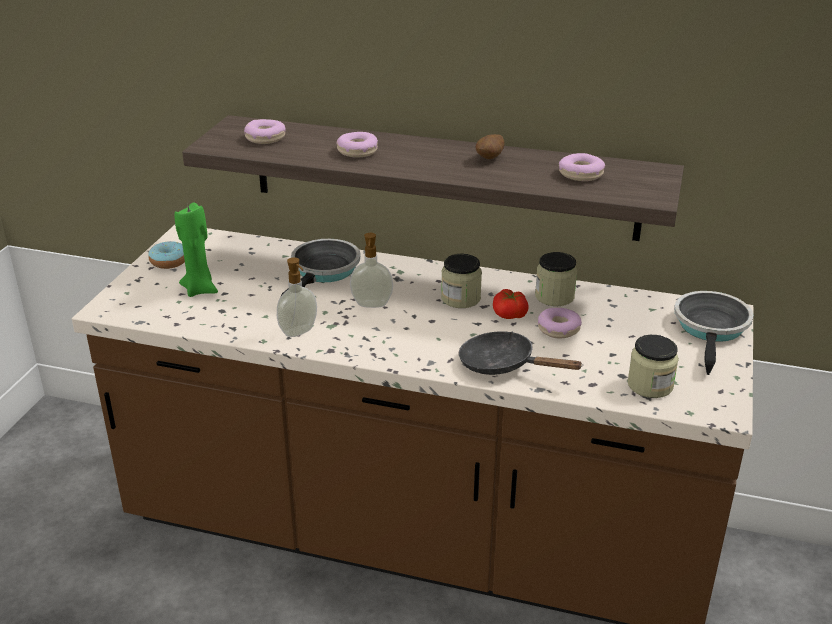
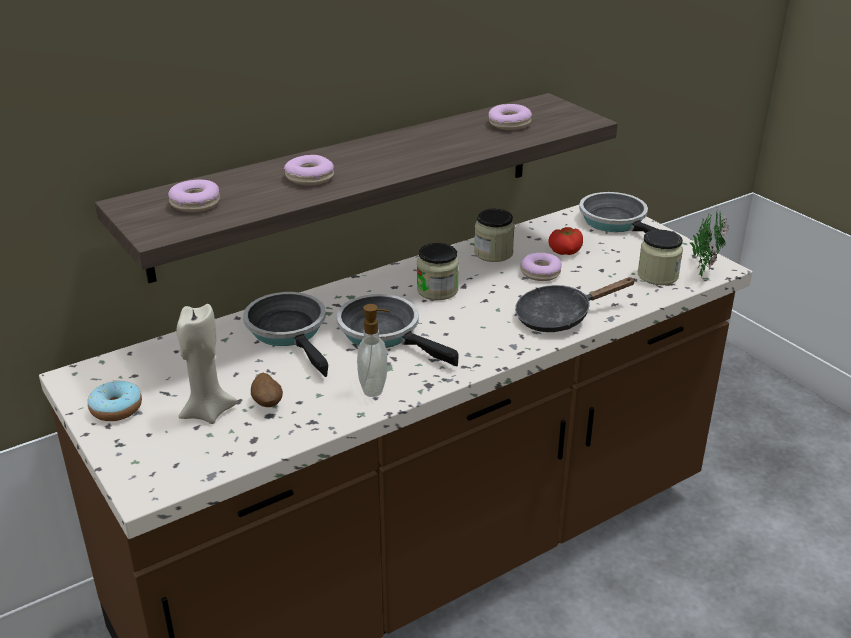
camera: 50 degrees left, 0 degrees up
(200, 289) = (207, 412): green candle -> beige candle
(372, 305) = (385, 333): soap dispenser -> frying pan
(490, 158) = (424, 139): potato -> potato (267, 403)
(509, 315) = (493, 282): tomato -> tomato (565, 252)
(707, 403) = (703, 267): none -> potted plant

